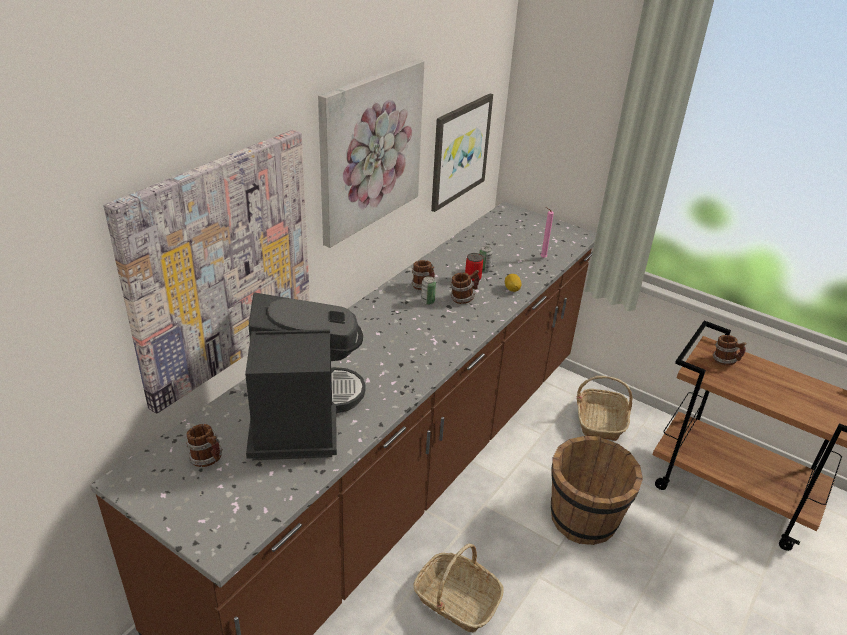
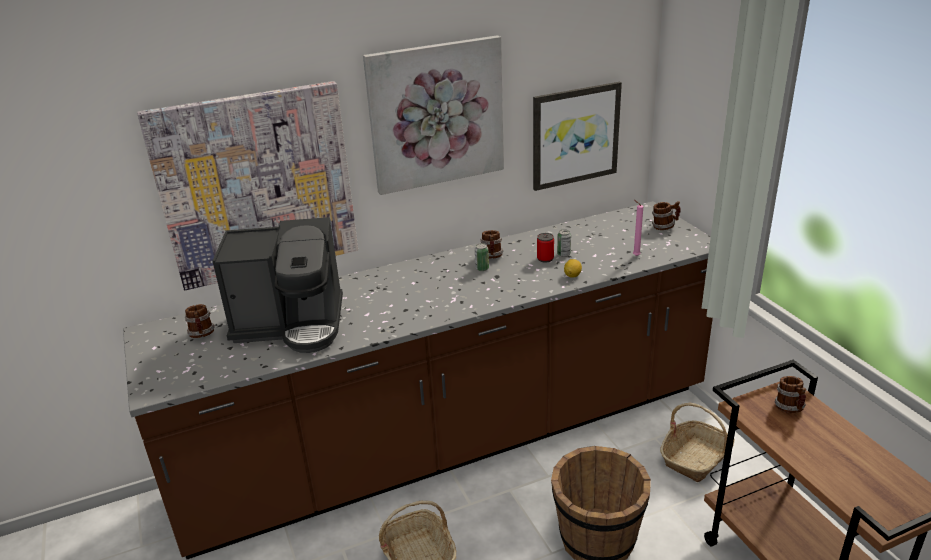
camera: 35 degrees right, 5 degrees down
(300, 415) = (292, 324): coffee machine -> coffee machine turned 60 degrees clockwise
(463, 298) = (517, 273): mug -> mug (664, 227)

